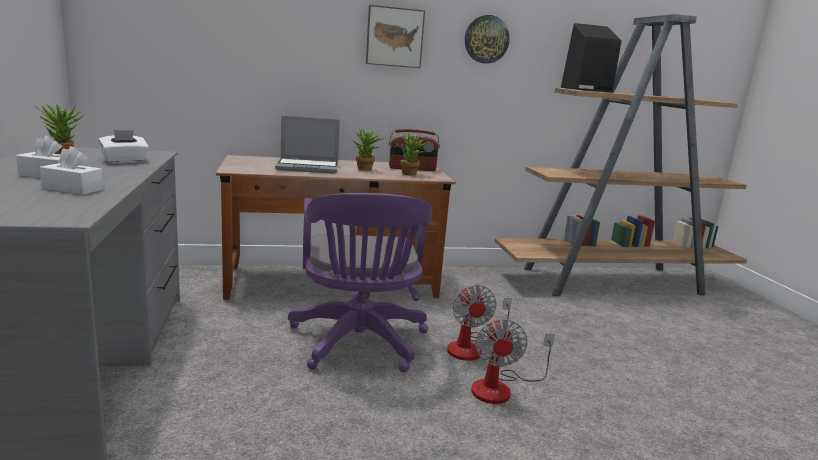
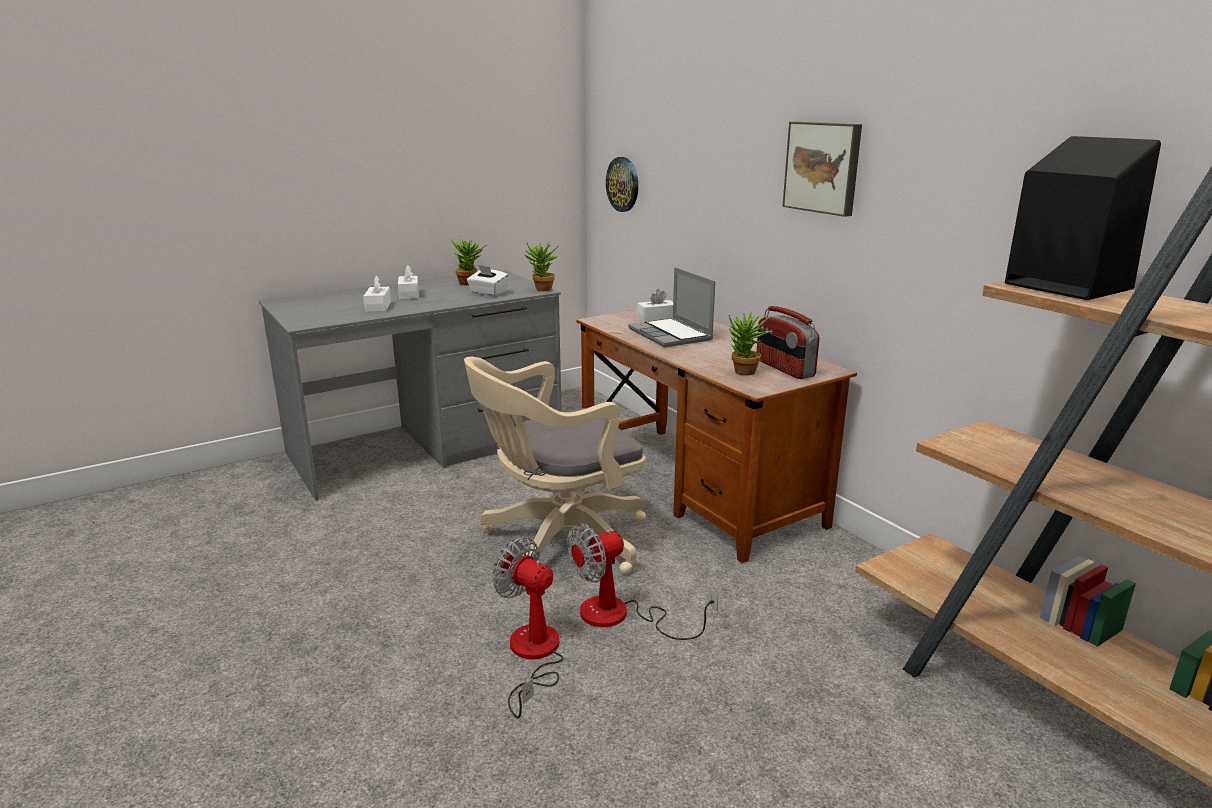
camera: 70 degrees right, 5 degrees up
(262, 162) = (656, 318): none -> white tissue box
(359, 344) = (558, 542): purple office chair -> beige office chair
(366, 169) = (720, 353): potted plant -> potted plant (542, 290)
(486, 39) = (956, 169): wall clock -> wall clock (623, 184)
(501, 388) = (533, 656): fan -> fan turned 60 degrees clockwise

